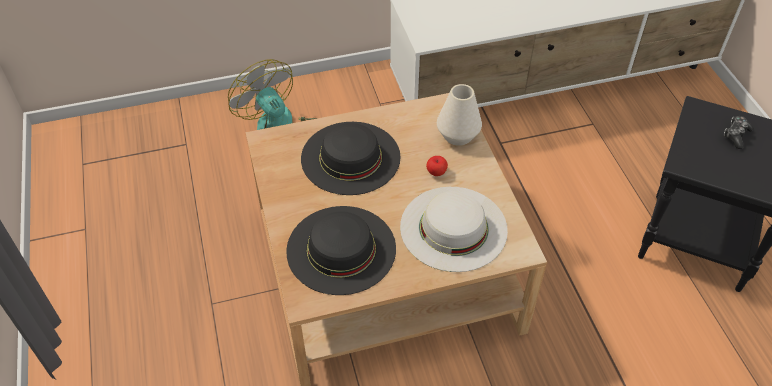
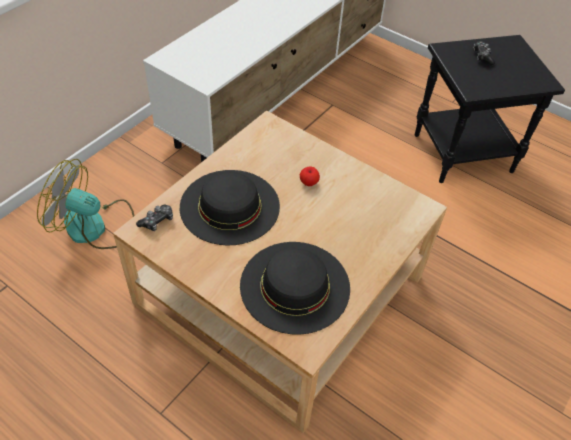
camera: 40 degrees left, 0 degrees up
(284, 140) = (157, 221): none -> game controller
(453, 228) = (362, 218): white hat -> none
(458, 135) = (297, 146): white vase -> none

